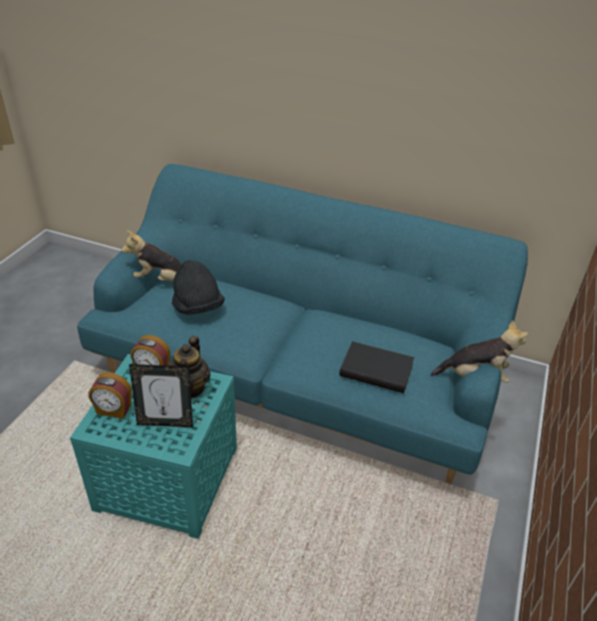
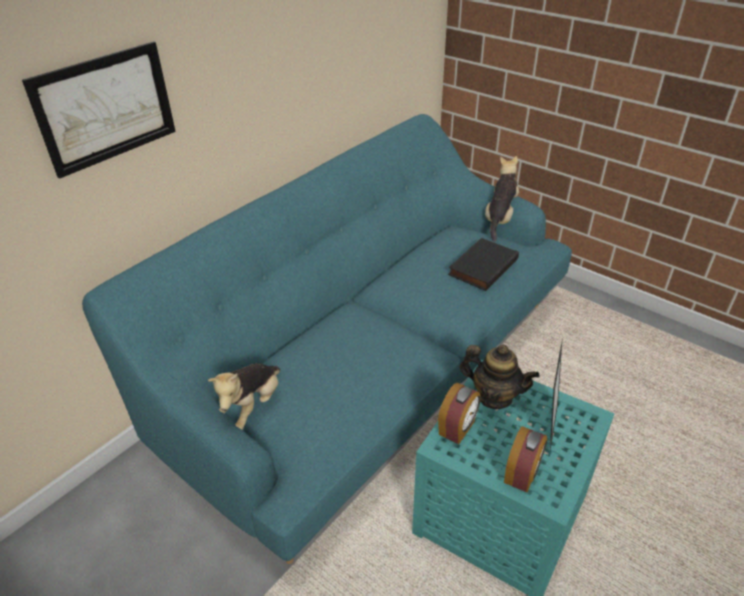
camera: 70 degrees left, 0 degrees up
(197, 307) = (331, 378): black hat -> none
(216, 69) = (106, 108): none -> picture

